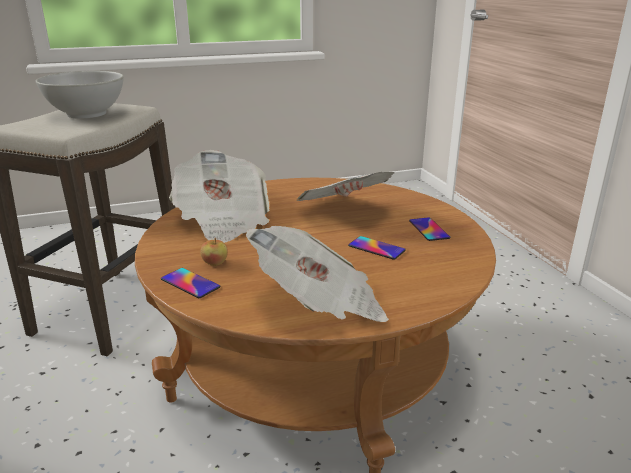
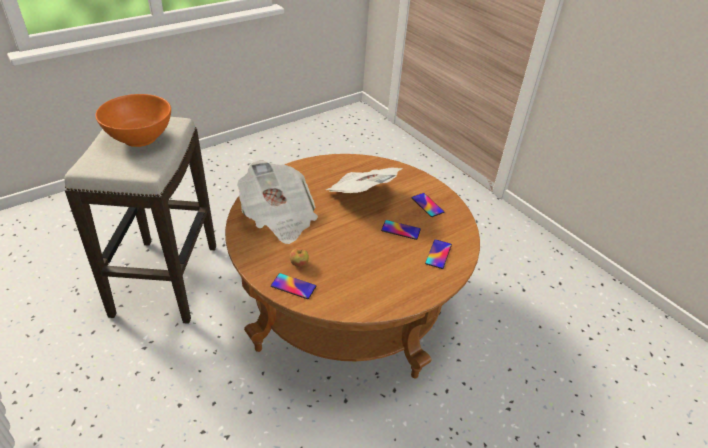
camera: 20 degrees left, 15 degrees up
(87, 114) = (140, 138): white bowl -> orange bowl
(320, 305) = (388, 290): newspaper -> none
(419, 278) = (438, 254): none -> phone

